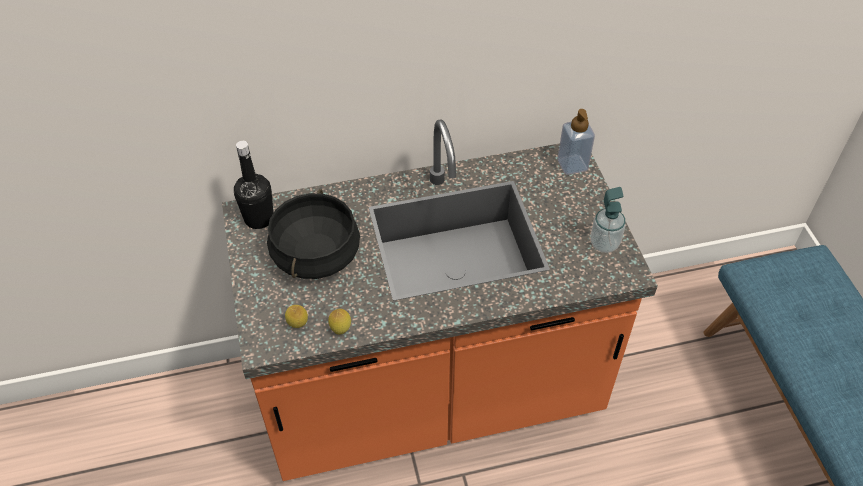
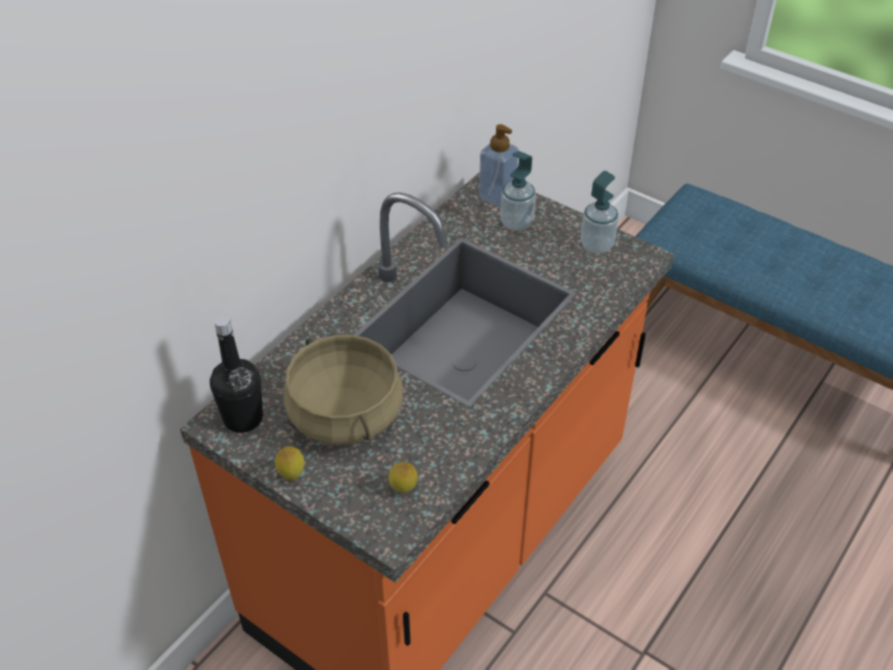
camera: 40 degrees left, 5 degrees down
(315, 254) = (344, 414): black cooking pot -> beige cooking pot
(341, 330) = (451, 465): lemon -> lemon (291, 475)
(564, 193) = (516, 223): none -> soap dispenser

